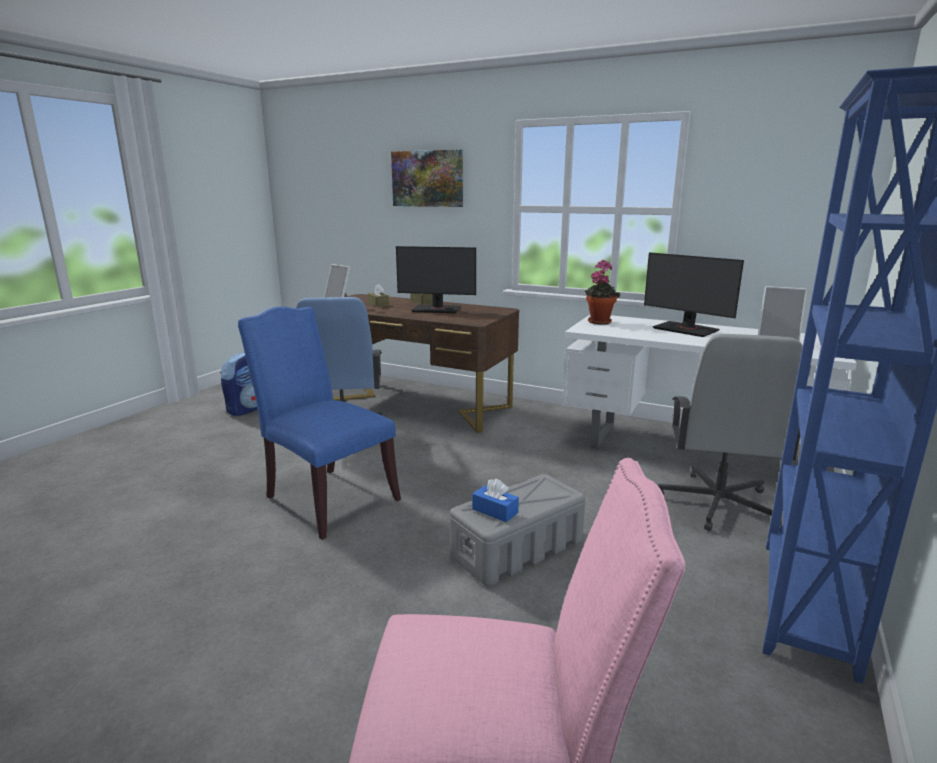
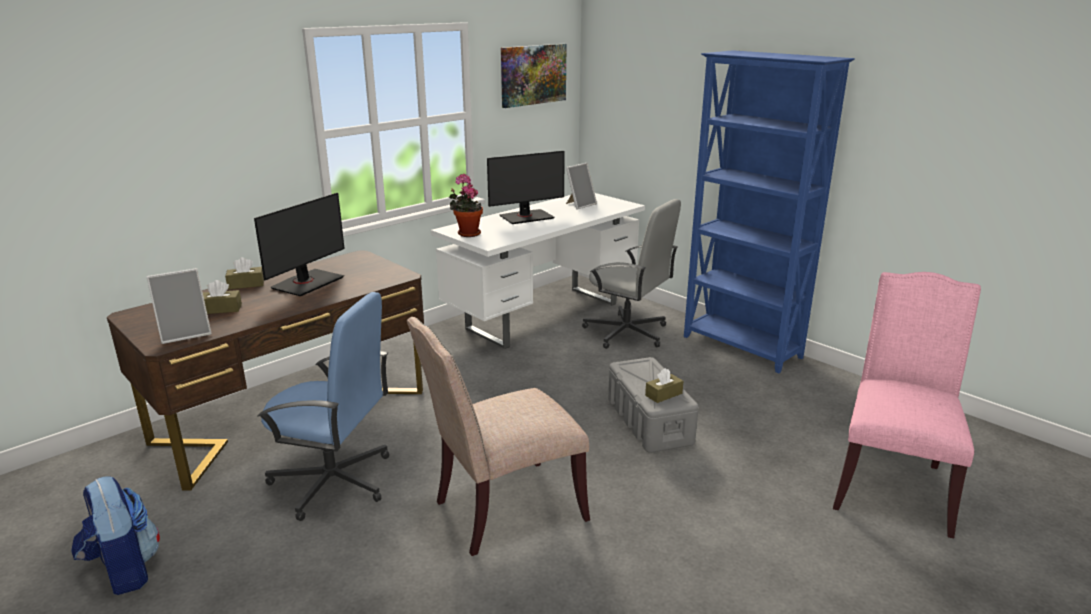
camera: 70 degrees left, 5 degrees up
(326, 498) = (503, 510): blue chair -> beige chair
(427, 178) = (182, 112): picture -> picture (533, 74)
(495, 511) = (663, 394): blue tissue box -> brown tissue box

